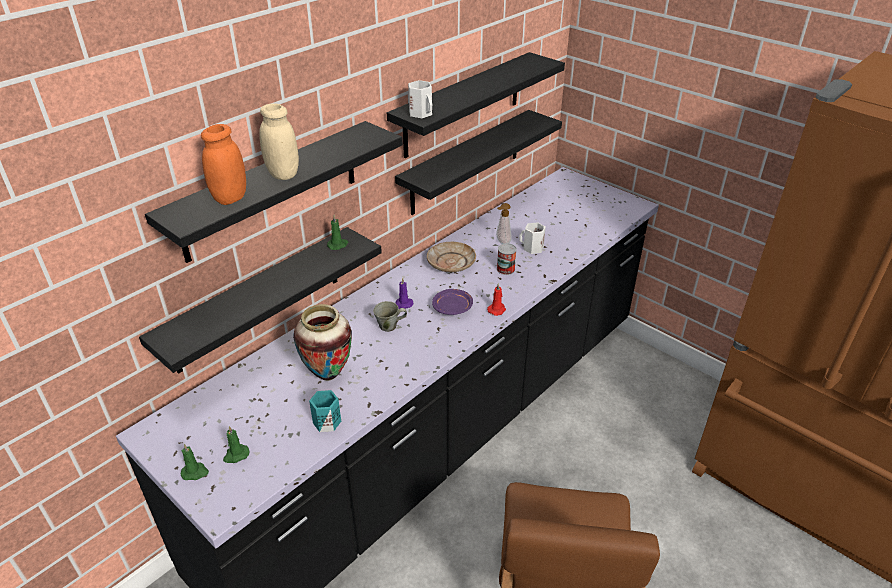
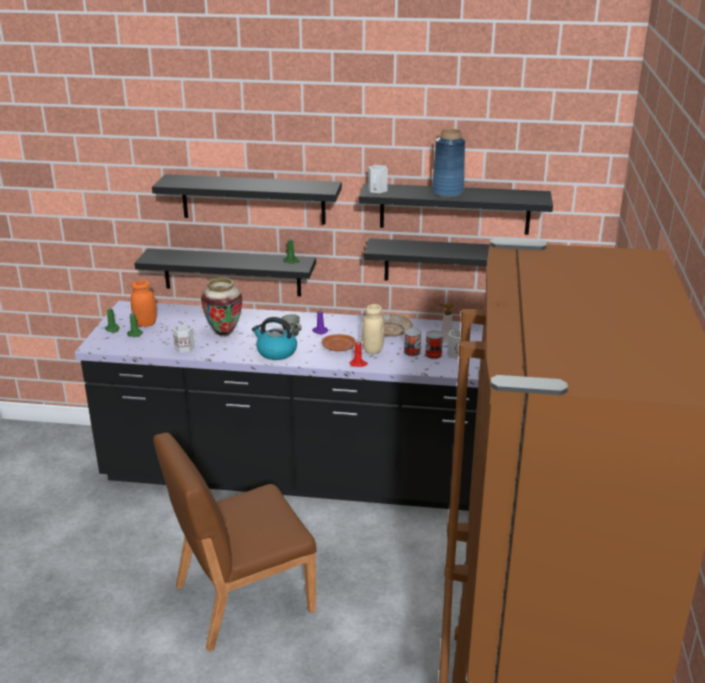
camera: 55 degrees right, 10 degrees down
(230, 198) = (202, 183): orange jar -> orange jar (145, 324)
(283, 174) = (243, 184): beige jar -> beige jar (373, 350)
(326, 421) = (185, 347): turquoise mug -> white mug
(416, 353) = (276, 352): none -> kettle
(452, 307) = (339, 348): purple plate -> brown plate
(476, 87) = (447, 192): none -> blue vase
(522, 260) = (433, 355): none -> can

